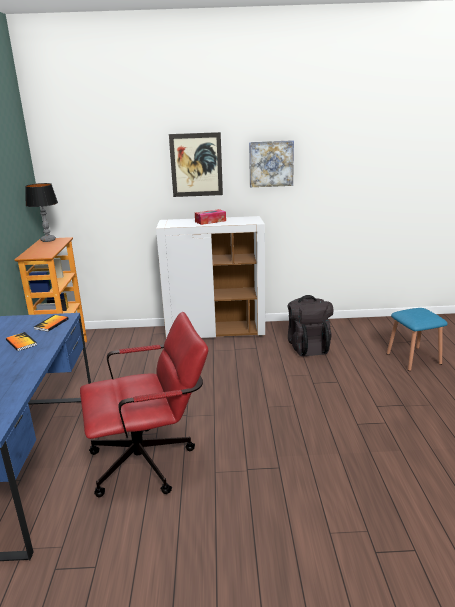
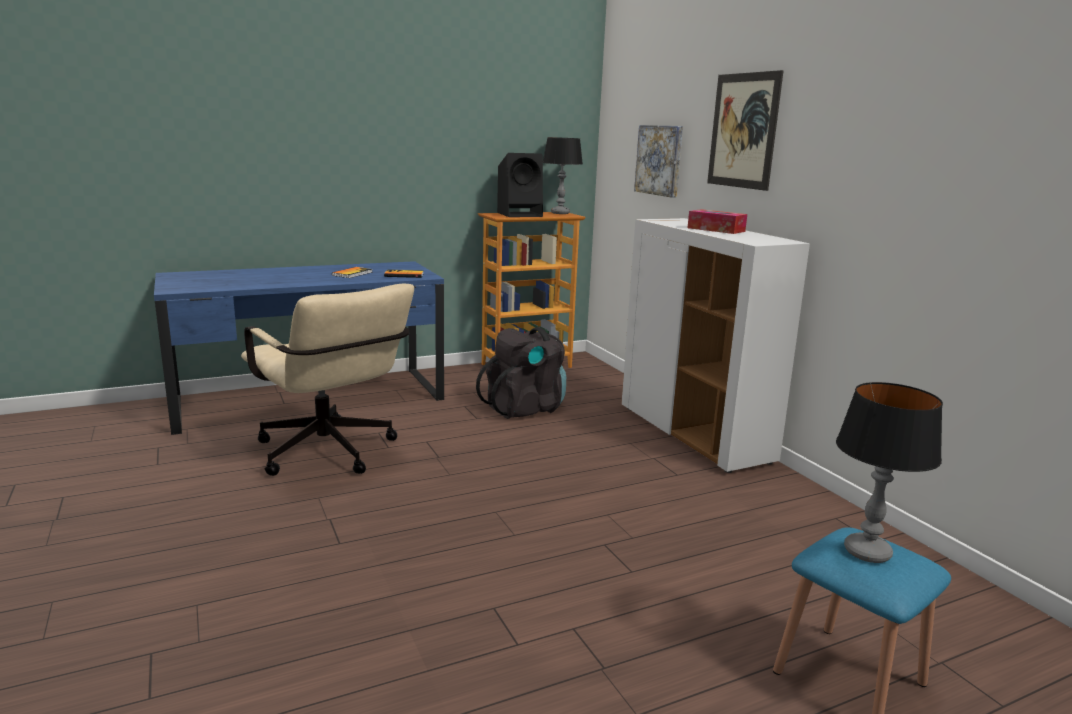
camera: 65 degrees right, 5 degrees down
(42, 249) = (520, 214): none -> black speaker
(151, 460) = (331, 455): red office chair -> beige office chair
(271, 163) = (850, 137): picture -> picture (659, 160)
(308, 346) = (740, 523): black backpack -> black backpack (525, 408)
(418, 313) = (866, 552): none -> table lamp

